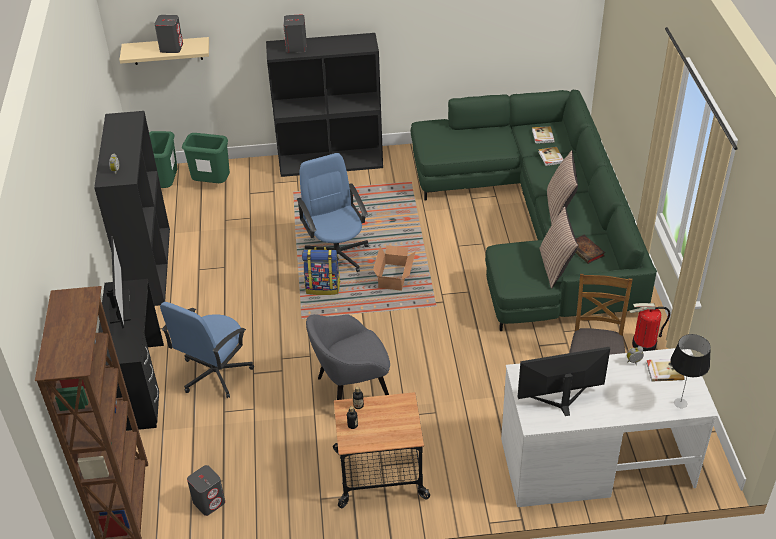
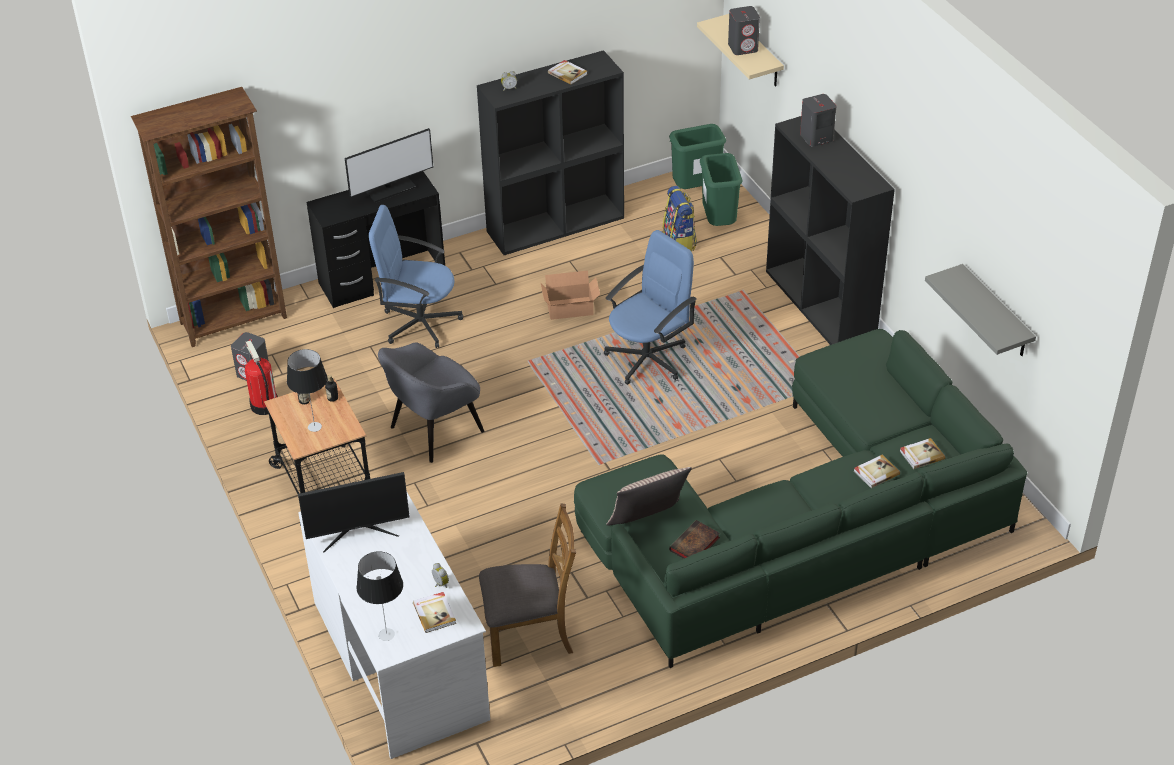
camera: 70 degrees right, 0 degrees up
(121, 137) = (567, 73): none -> book
(323, 287) = (586, 363): backpack -> backpack (680, 242)
(351, 390) = (435, 430): grey armchair -> grey armchair turned 90 degrees counterclockwise
(389, 423) = (314, 426): none -> table lamp
(395, 277) = (633, 417): cardboard box -> cardboard box (571, 309)
(497, 40) = (996, 313): none -> grey shelf
(559, 208) = (770, 503): pillow -> none
(561, 400) = (358, 532): monitor -> monitor turned 105 degrees clockwise
(644, 345) = (616, 674): fire extinguisher -> fire extinguisher (264, 405)

